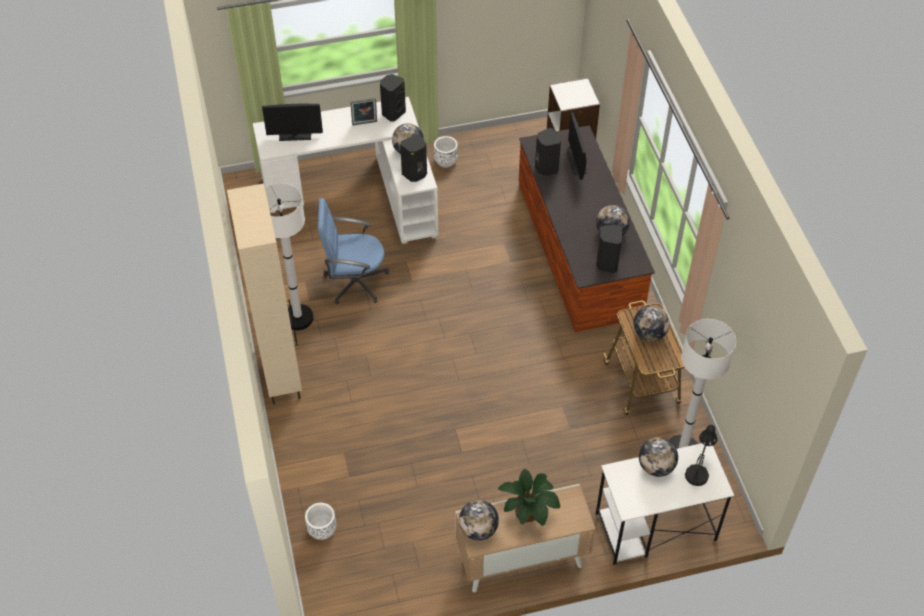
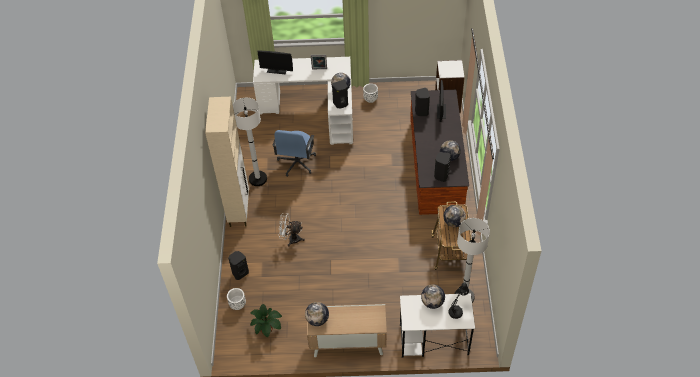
camera: 15 degrees right, 0 degrees up
(355, 282) = (296, 163): blue office chair -> blue office chair turned 90 degrees counterclockwise
(380, 406) = (291, 239): none -> white fan
(393, 113) = (338, 65): black speaker -> black speaker (240, 273)
(529, 512) = (350, 315): potted plant -> potted plant (267, 328)

